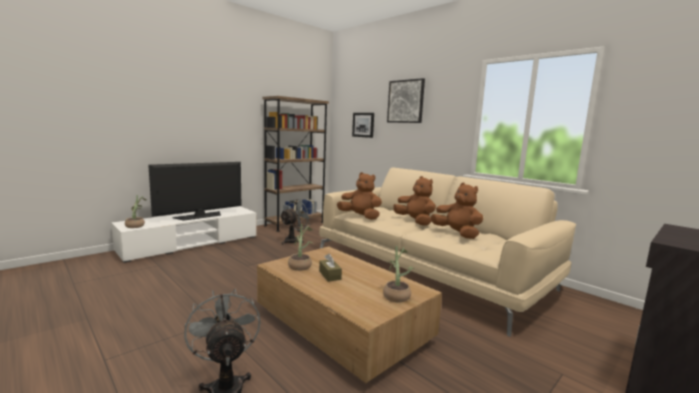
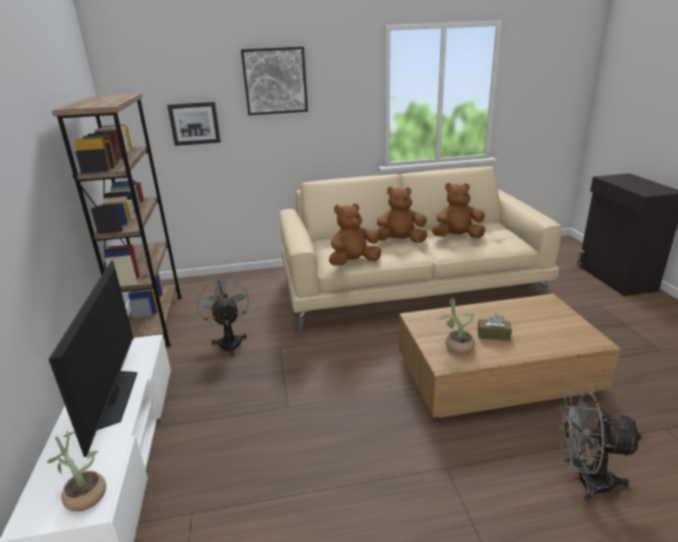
camera: 55 degrees left, 15 degrees up
(396, 295) = (554, 315): potted plant -> none

